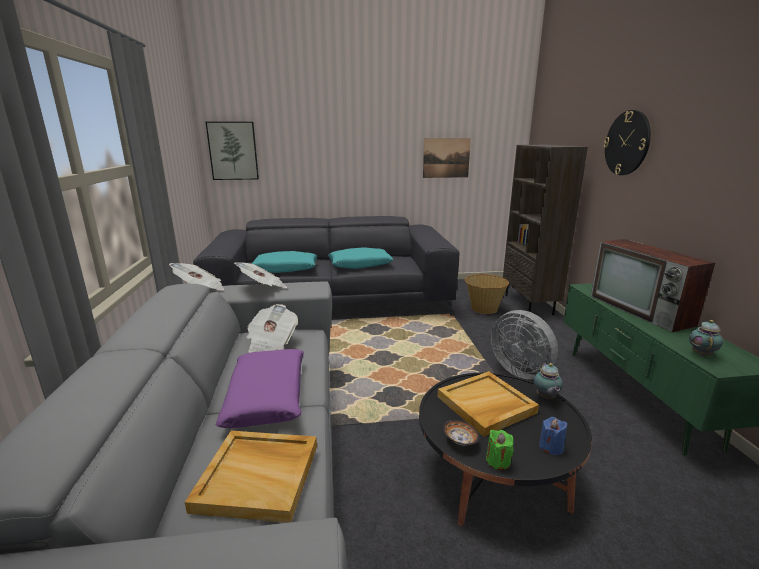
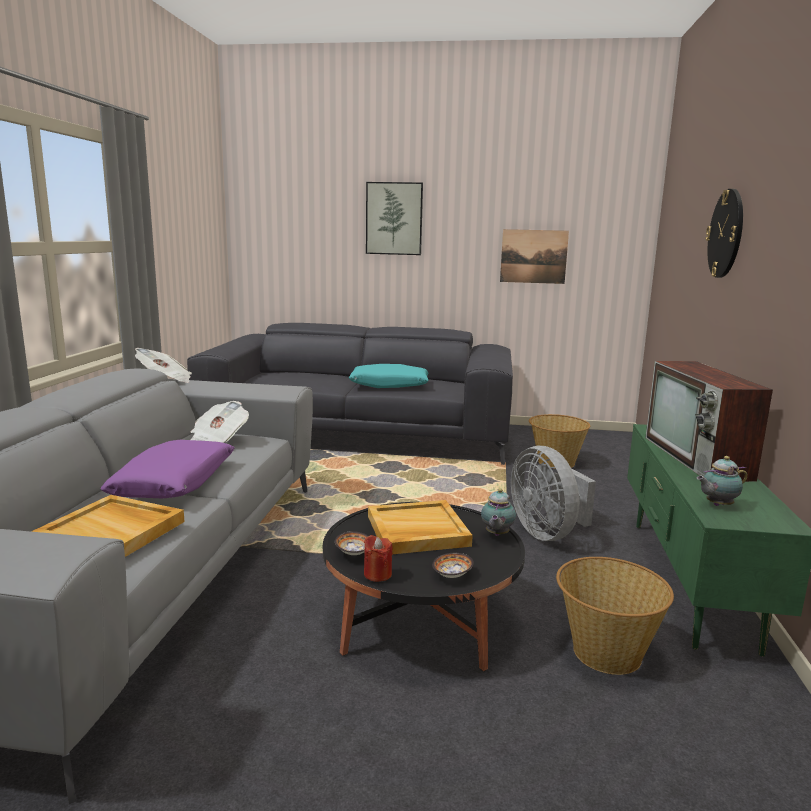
camera: 15 degrees right, 5 degrees down
(233, 151) = (264, 239): picture -> picture (394, 218)
(263, 287) = (230, 384): newspaper -> none
(285, 268) = (296, 381): turquoise pillow -> none
(498, 461) = (377, 574): green candle -> red candle
(529, 305) = (627, 465): brown bookcase -> none
(551, 447) = (453, 575): blue candle -> bowl
(635, 473) = (605, 652): none -> basket
(701, 354) = (717, 505): teapot -> teapot turned 150 degrees counterclockwise

